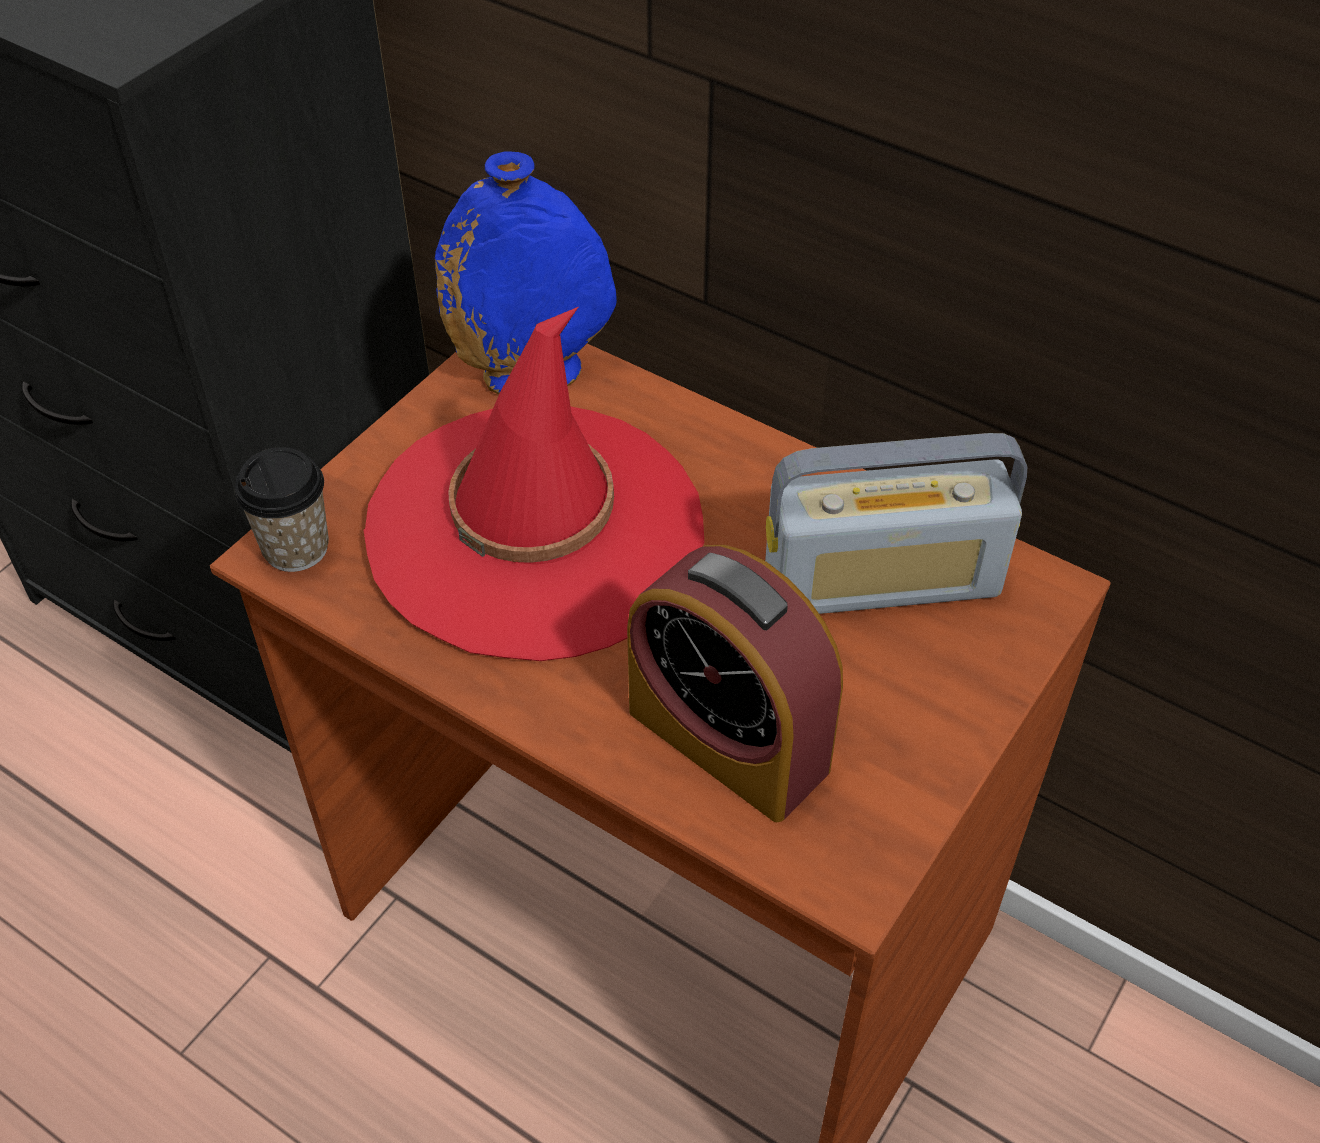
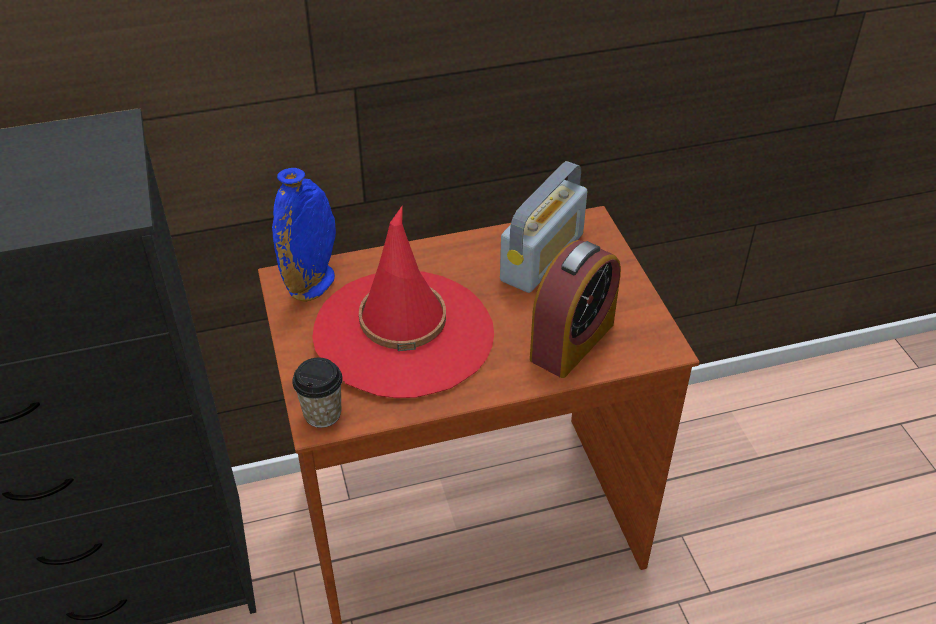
camera: 50 degrees left, 5 degrees down
(728, 740) = (572, 341): alarm clock -> alarm clock turned 45 degrees counterclockwise

